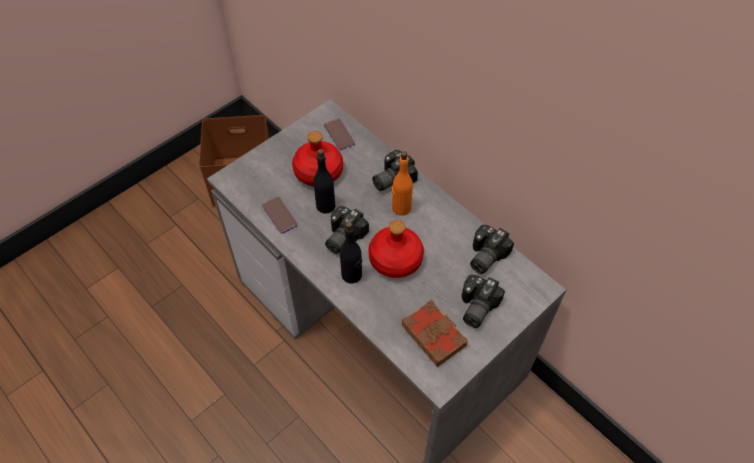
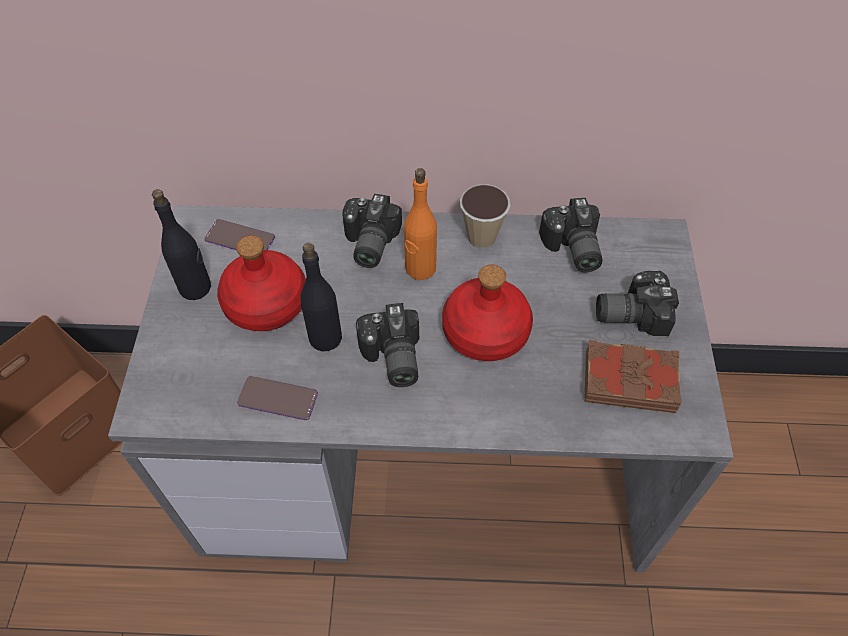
camera: 45 degrees left, 0 degrees up
(352, 275) = (458, 394): black bottle -> black bottle (195, 287)
(446, 216) = (481, 237): none -> cup
(475, 307) = (630, 312): camera -> camera turned 105 degrees clockwise

